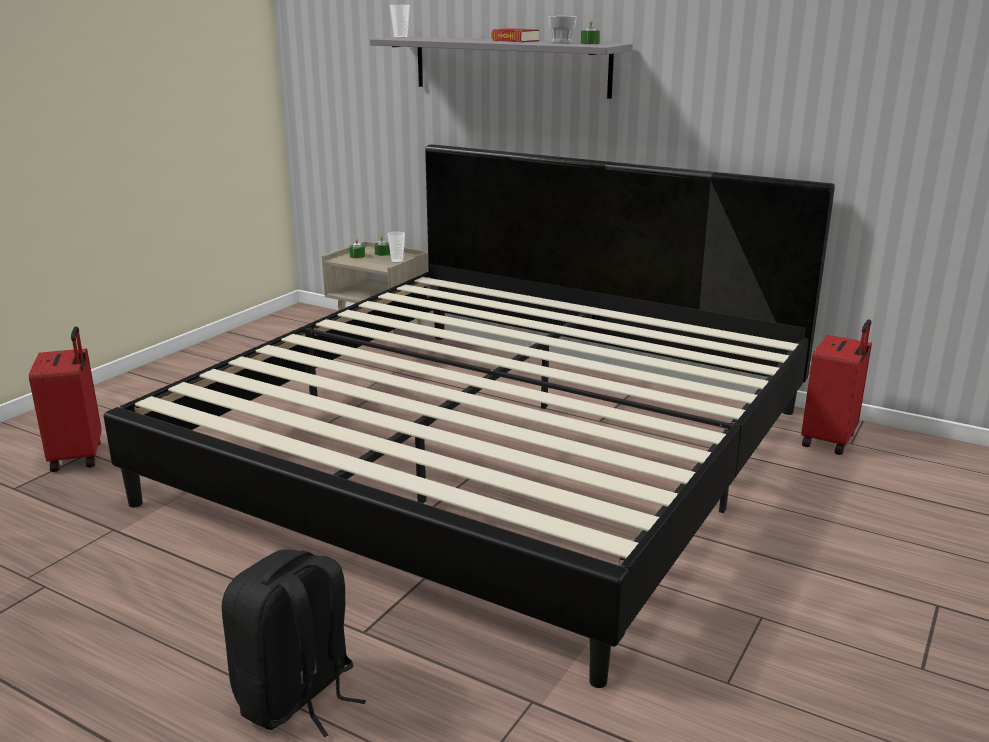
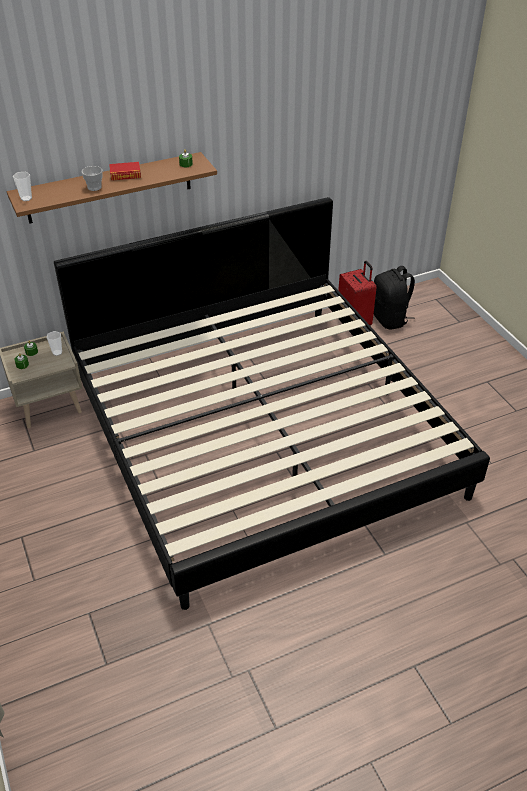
camera: 55 degrees left, 20 degrees up
(79, 456) = (88, 619): red suitcase -> none
(297, 697) = (416, 594): black backpack -> black backpack (390, 319)
(510, 66) = (109, 188): grey shelf -> brown shelf
(561, 42) = (163, 168): cup -> cup (94, 187)

